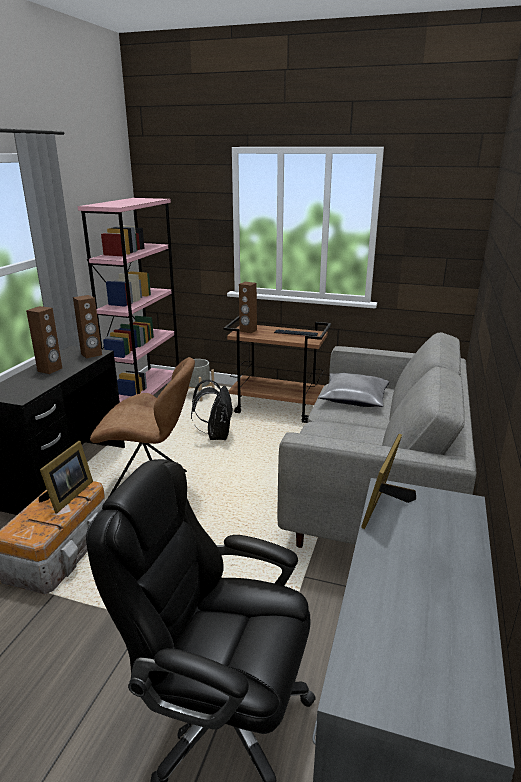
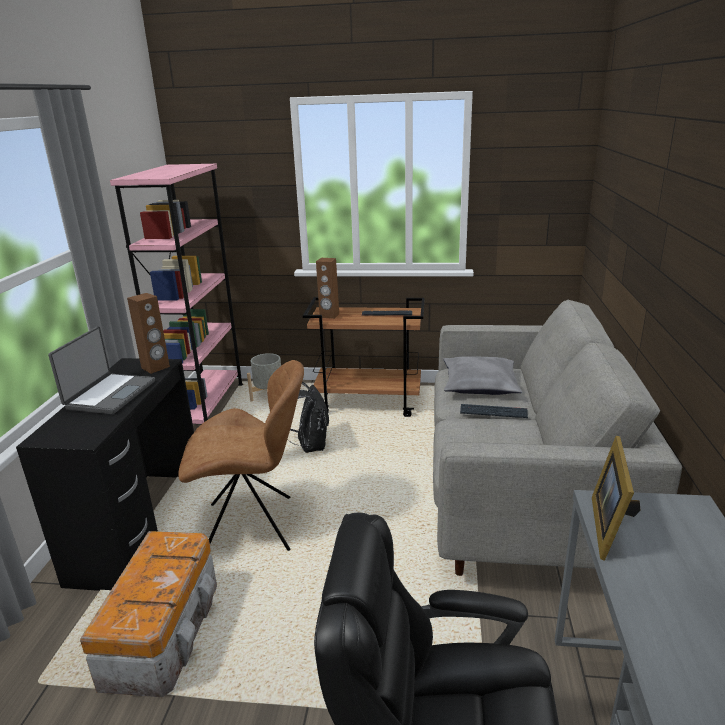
camera: 10 degrees left, 0 degrees up
(50, 370) = (110, 394): brown speaker -> laptop
(67, 496) = (167, 559): picture frame -> none
(354, 420) = (493, 412): none -> keyboard

